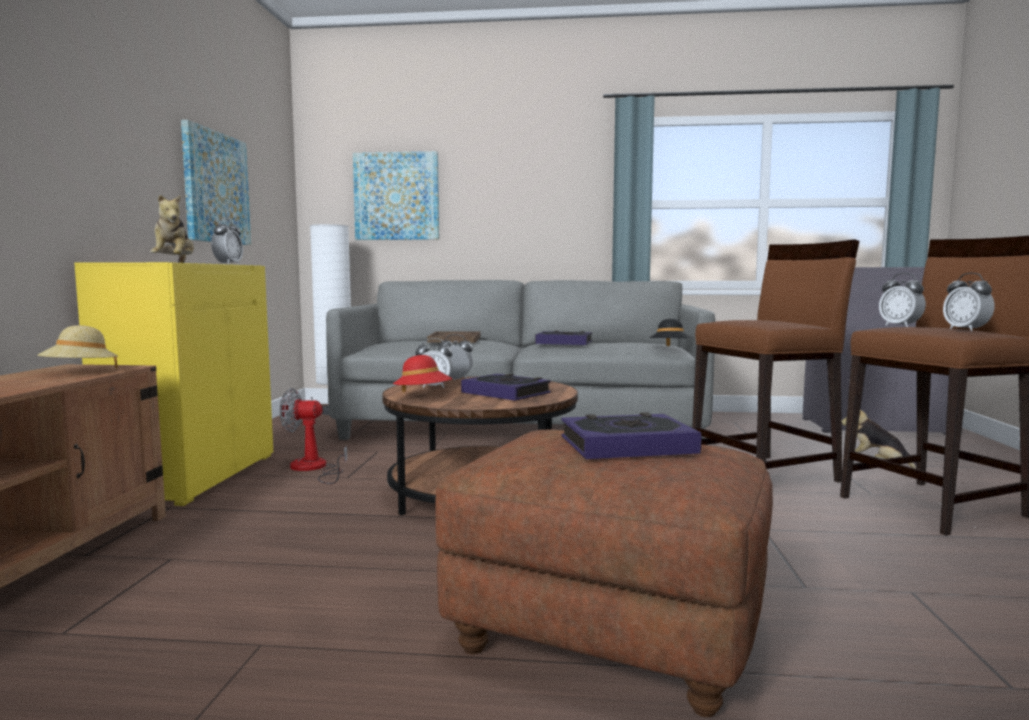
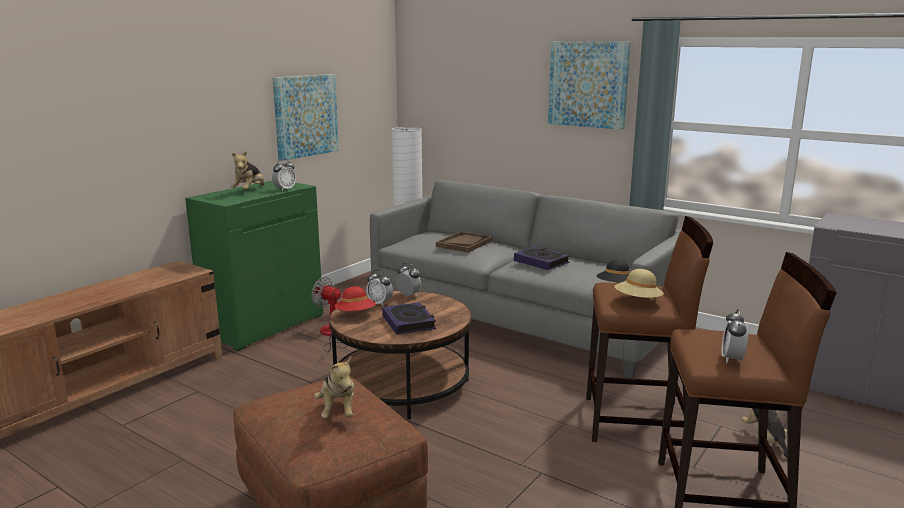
camera: 30 degrees right, 10 degrees up
(80, 372) = (169, 275): beige hat -> beige hat (637, 301)
(192, 476) = (264, 325): yellow cabinet -> green cabinet
(396, 196) = (465, 101): picture -> picture (588, 84)
(627, 446) = (338, 410): book -> plush toy
(900, 326) = (708, 335): alarm clock -> none

